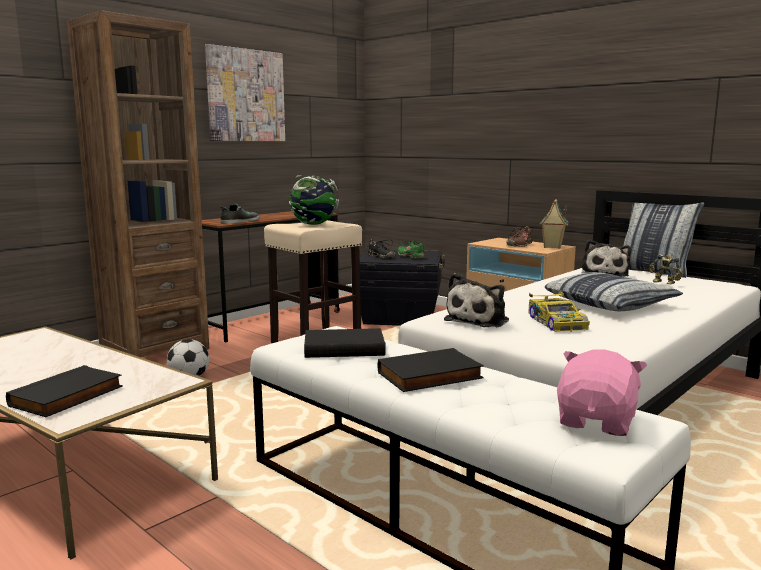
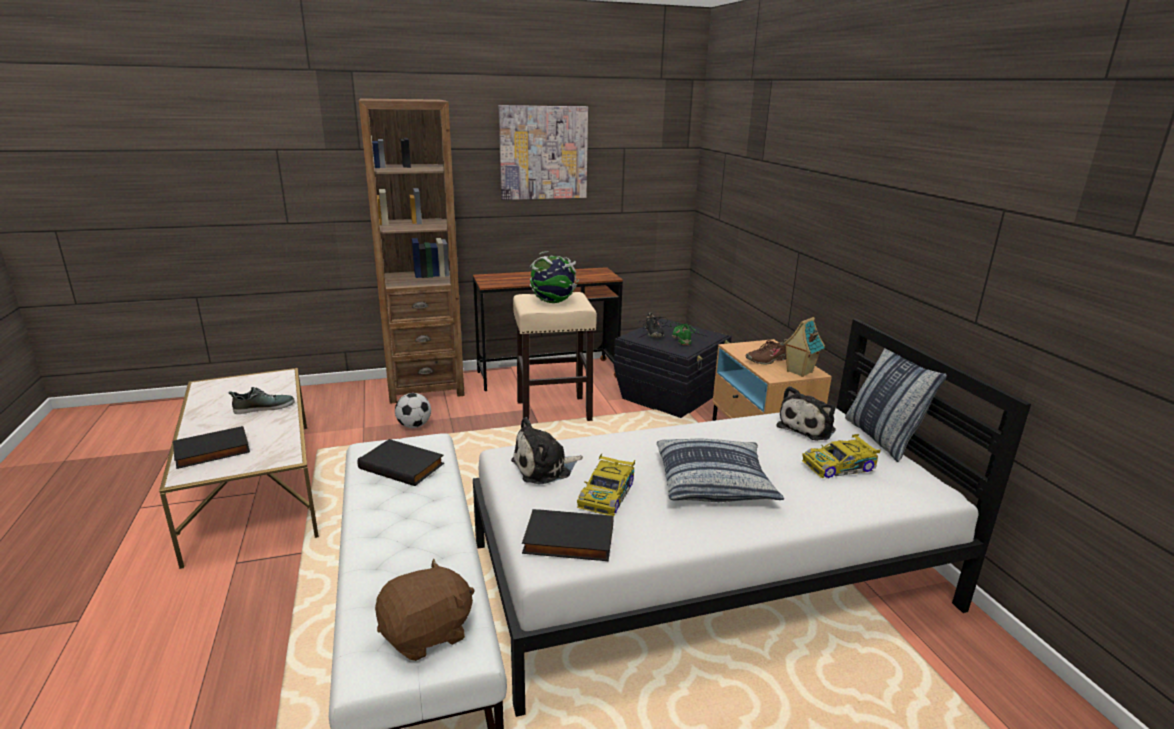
camera: 30 degrees right, 10 degrees up
(239, 221) = (508, 283): shoe -> shoe (264, 407)
(430, 376) = (403, 525): black book -> black book (568, 541)
(597, 421) = (427, 633): pink plush toy -> brown plush toy
(663, 283) = (839, 466): toy robot -> toy car

